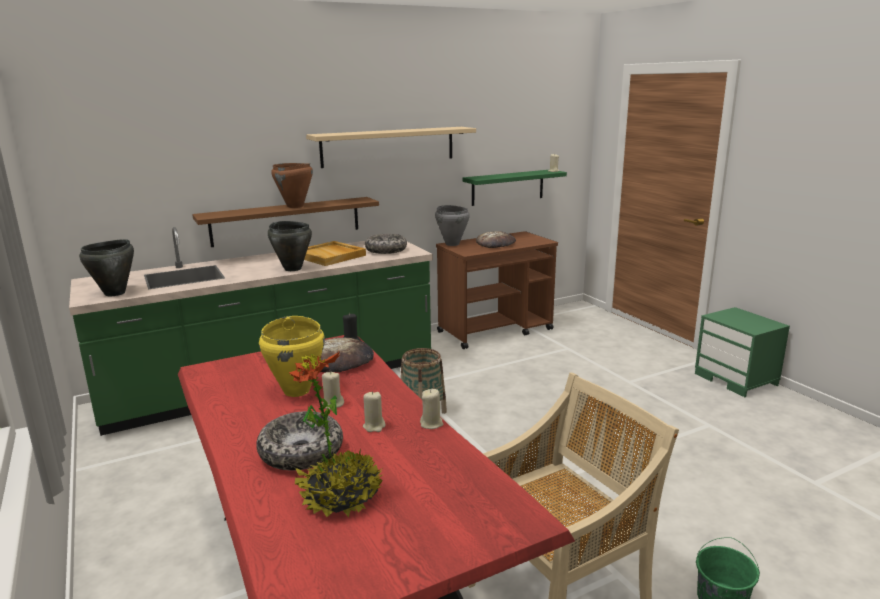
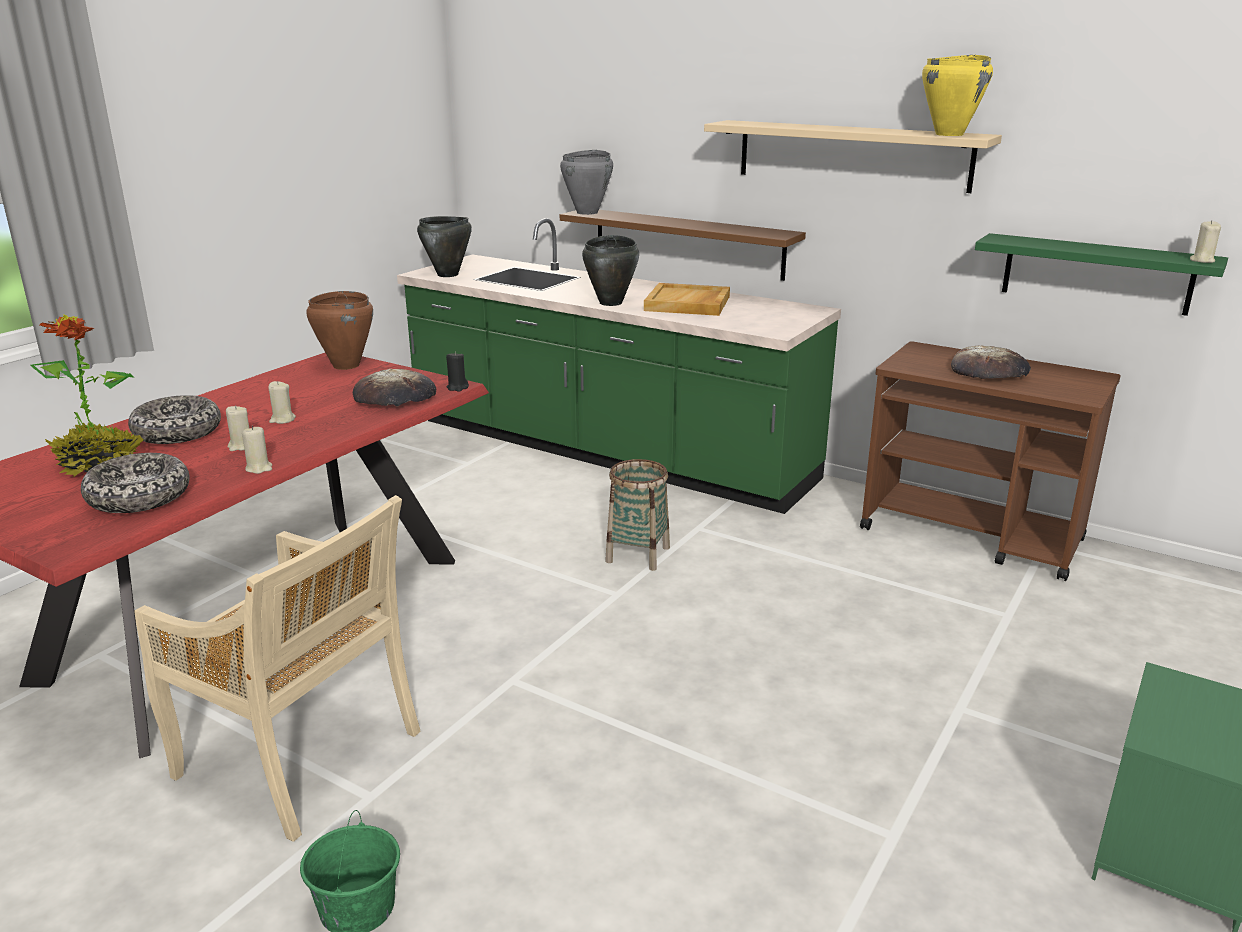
camera: 60 degrees right, 5 degrees up
(295, 206) = (682, 223): brown cooking pot -> brown cooking pot (345, 366)
(297, 390) = (306, 399): yellow cooking pot -> yellow cooking pot (950, 134)
(386, 250) = (759, 318): bowl -> bowl (139, 497)
(452, 244) = (927, 349): grey cooking pot -> grey cooking pot (587, 212)

